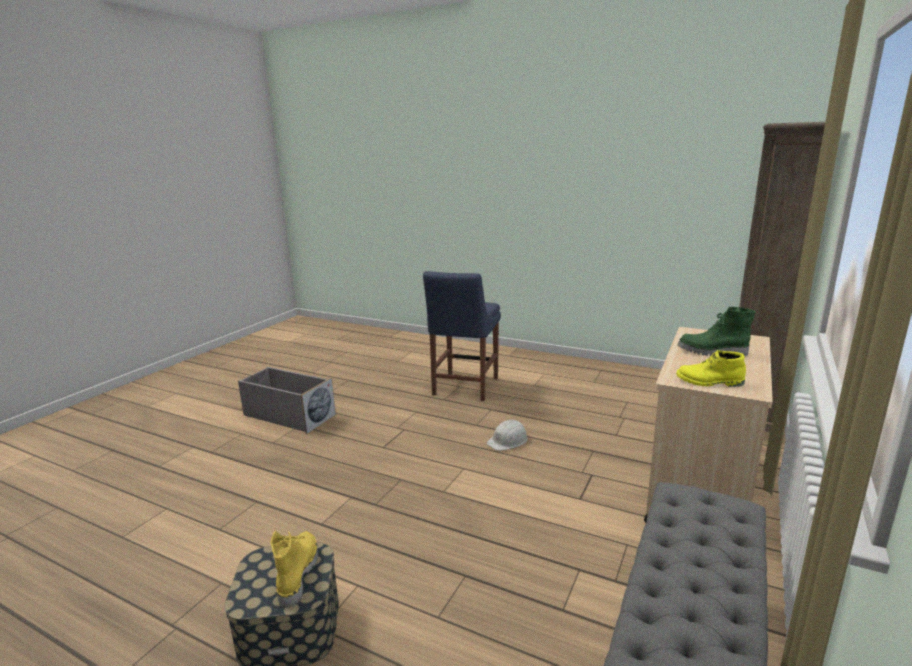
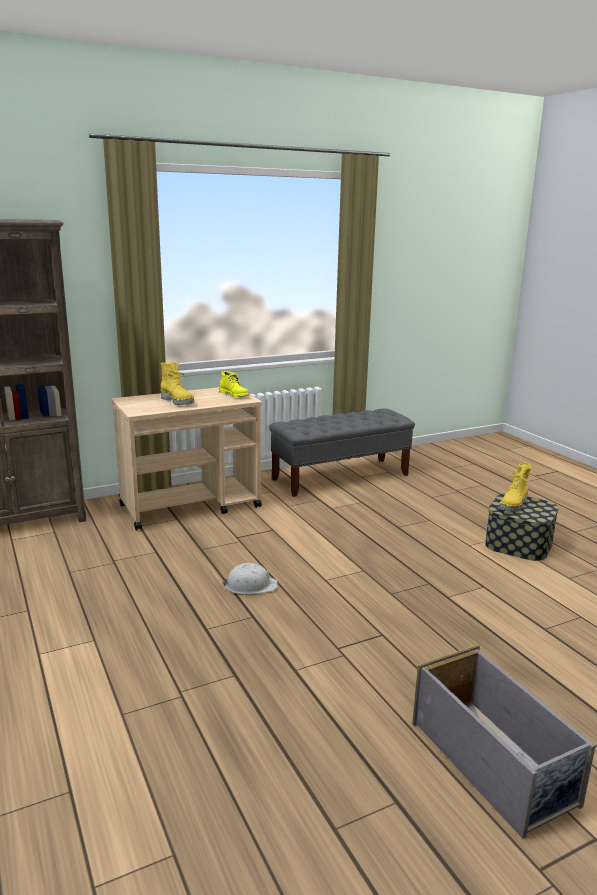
camera: 145 degrees left, 0 degrees up
(464, 388) = (178, 684): blue chair -> none
(712, 352) = (178, 401): green boot -> yellow boot

